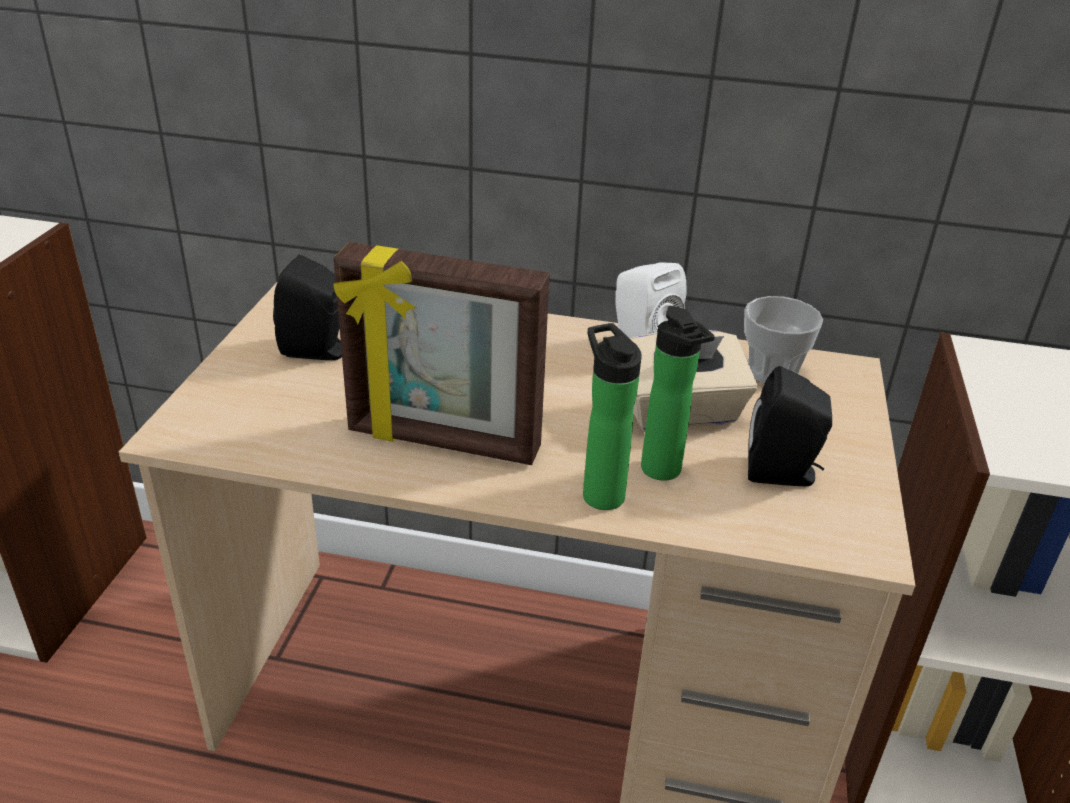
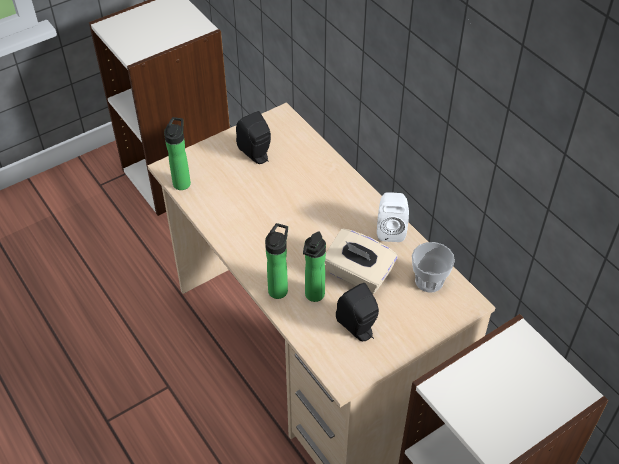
camera: 45 degrees right, 15 degrees up
(226, 441) = (182, 182): none -> bottle
(442, 442) = (251, 229): picture frame -> none

